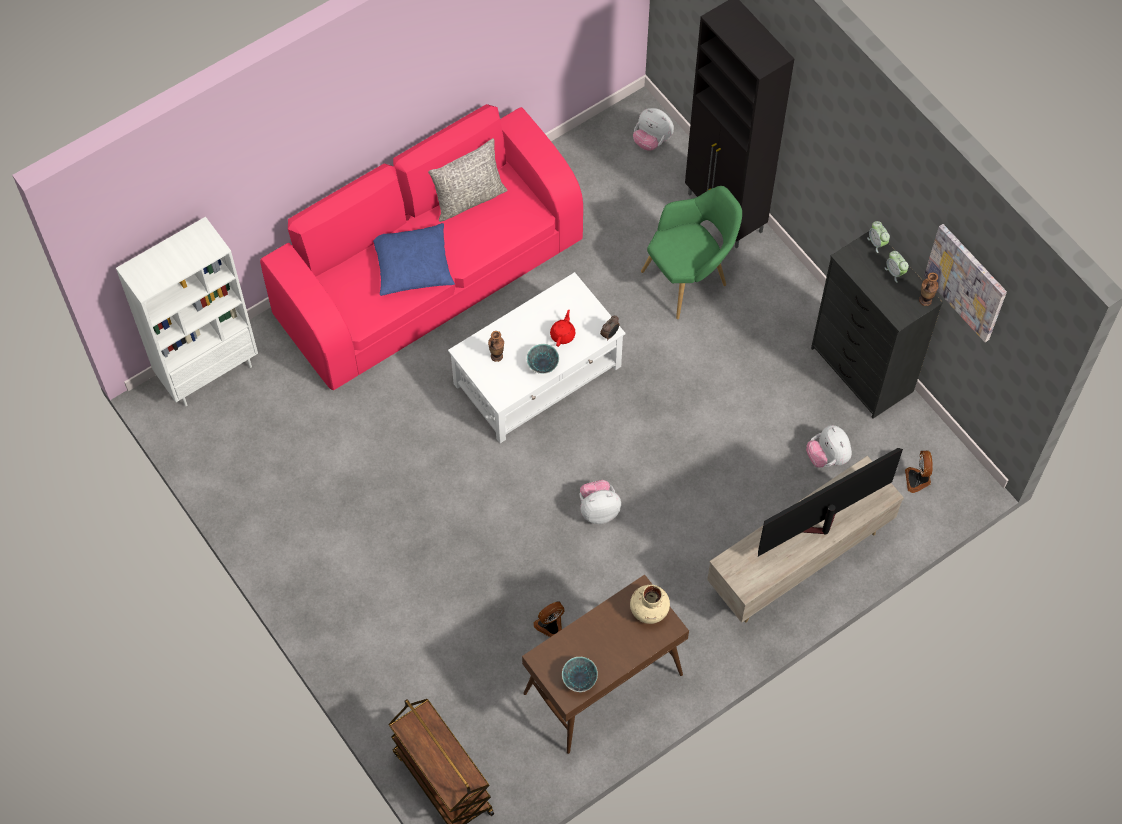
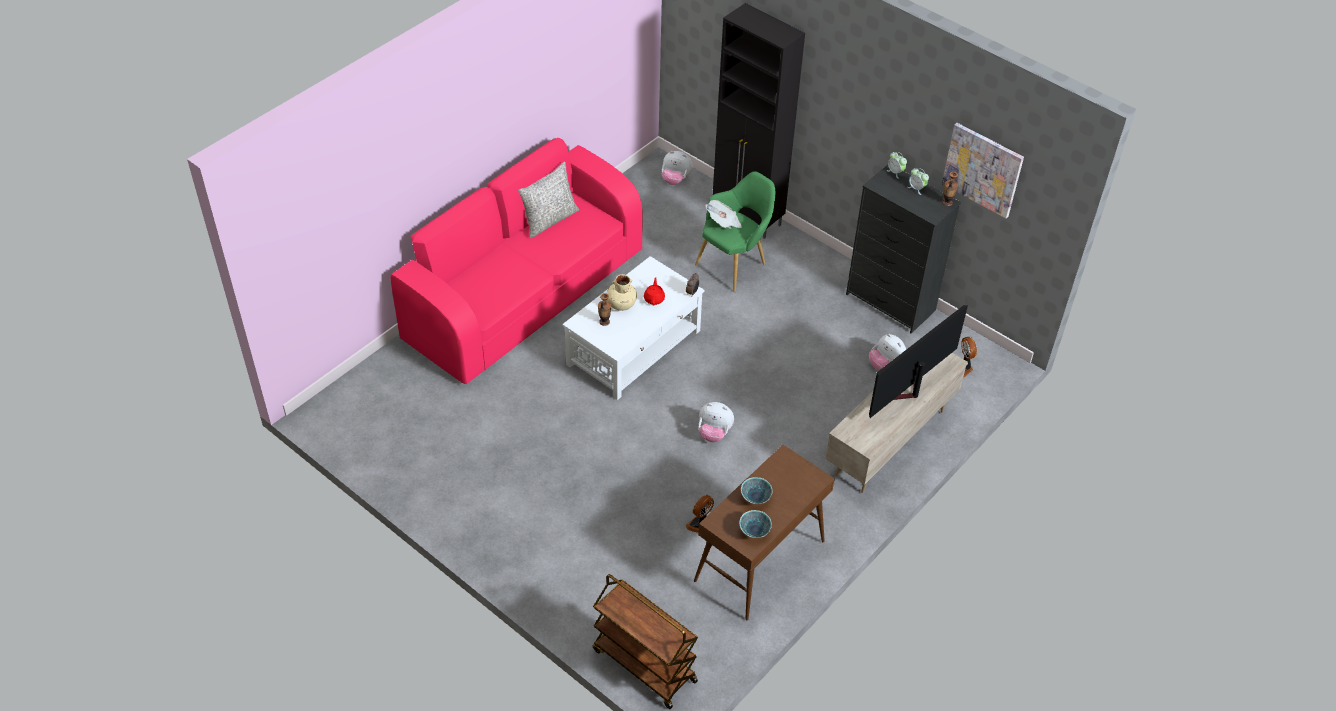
camera: 15 degrees left, 15 degrees down
(209, 372) = (354, 390): white bookcase -> none
(412, 265) = (516, 271): blue pillow -> none
(543, 364) = (644, 321): bowl -> bowl (755, 498)
(598, 509) = (714, 433): plush toy -> plush toy turned 135 degrees counterclockwise
(649, 610) = (795, 469): beige vase -> beige vase (621, 304)
(676, 239) = (723, 222): none -> newspaper

